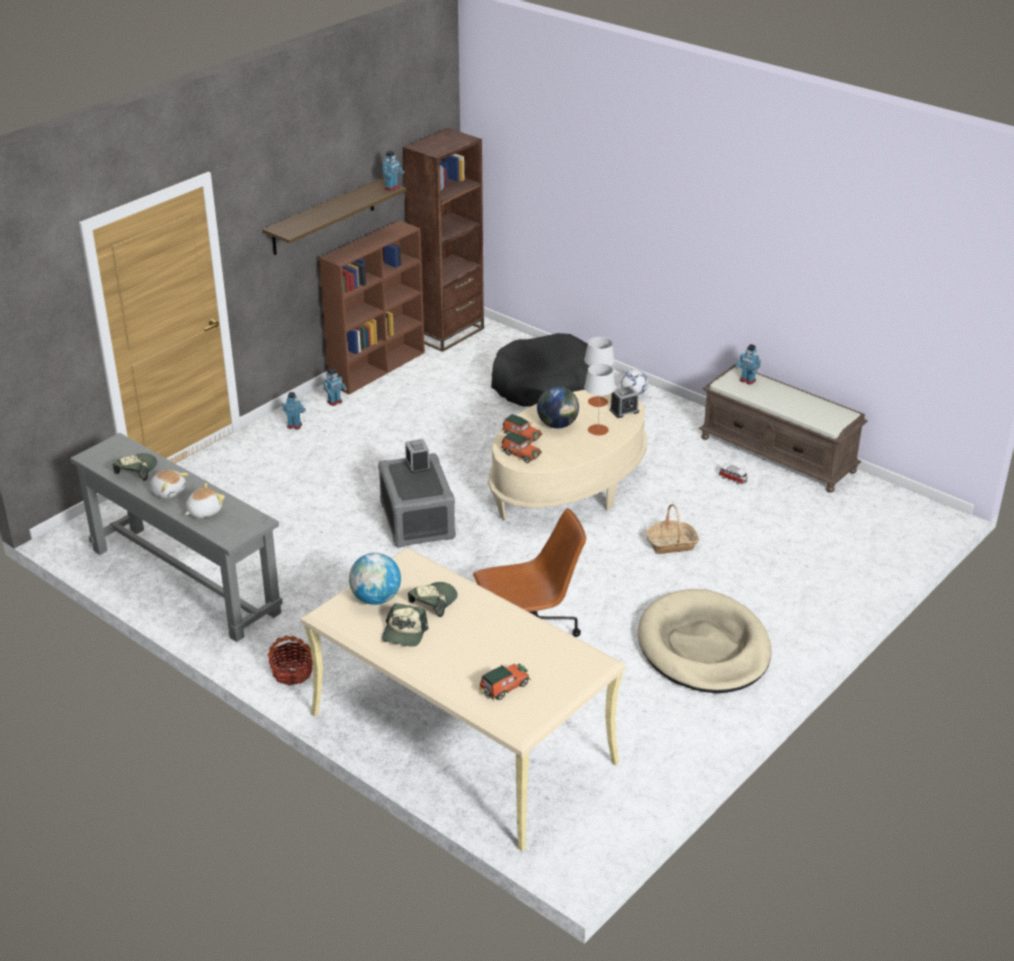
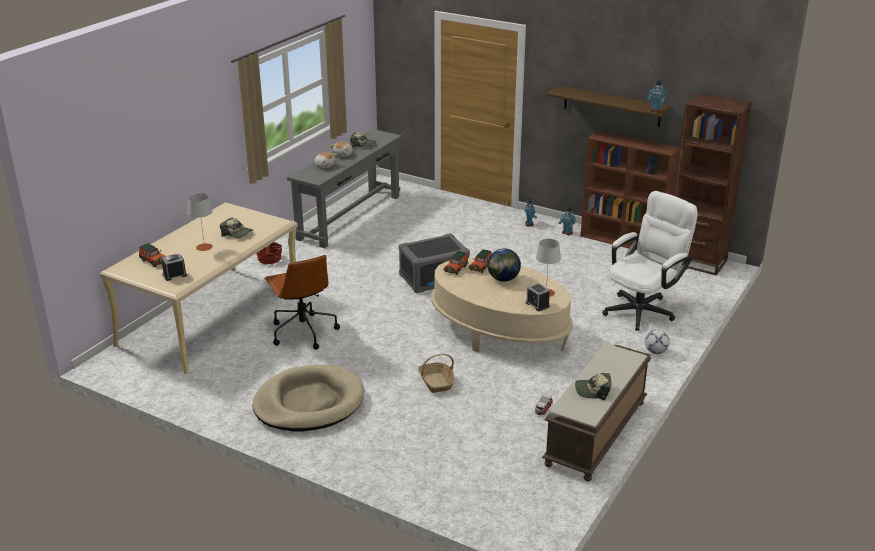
camera: 80 degrees right, 5 degrees down
(376, 599) = (240, 217): globe -> none
(404, 633) = (206, 228): cap -> cap (593, 390)
(417, 465) = (451, 246): alarm clock -> alarm clock (174, 275)
(543, 384) = (643, 309): black dog bed -> white office chair
(598, 430) = (503, 295): grey table lamp -> grey table lamp (204, 247)
(747, 380) = (621, 361): toy robot -> none

